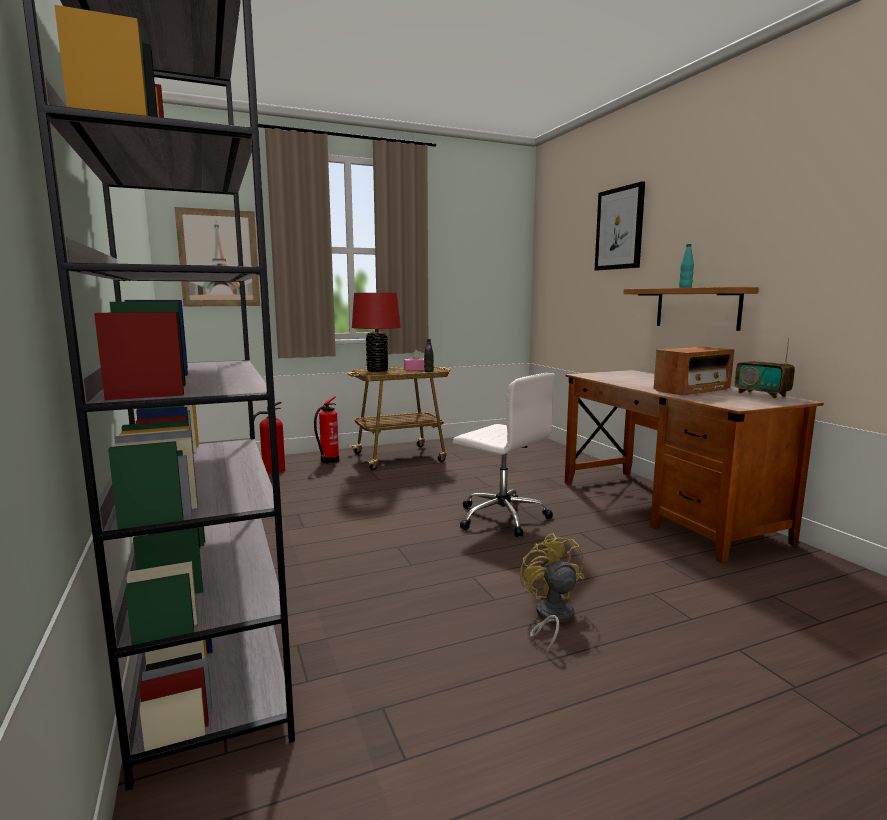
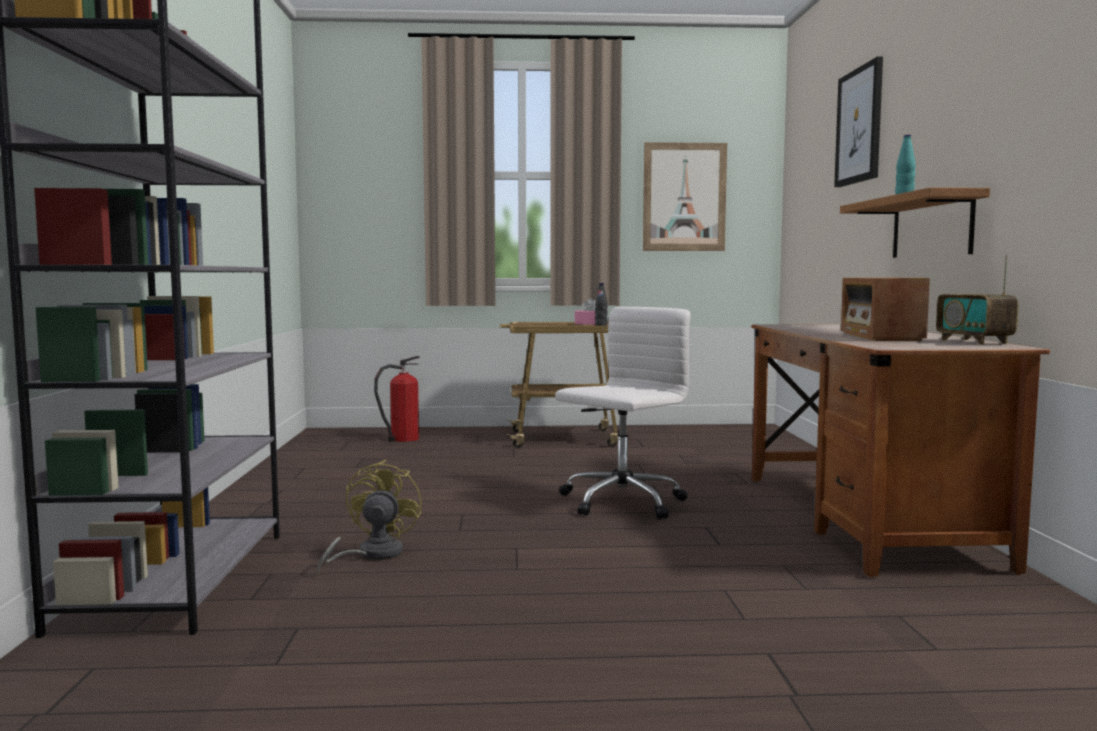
camera: 20 degrees right, 5 degrees down
(219, 258) = (367, 188): picture -> picture (684, 197)
(328, 461) = (475, 436): fire extinguisher -> none
(377, 370) = (539, 323): red table lamp -> none
(501, 517) = (620, 502): white office chair -> white office chair turned 105 degrees counterclockwise
(551, 618) = (561, 593): yellow fan -> yellow fan (371, 555)
(692, 390) = (880, 337): radio -> radio turned 105 degrees clockwise

